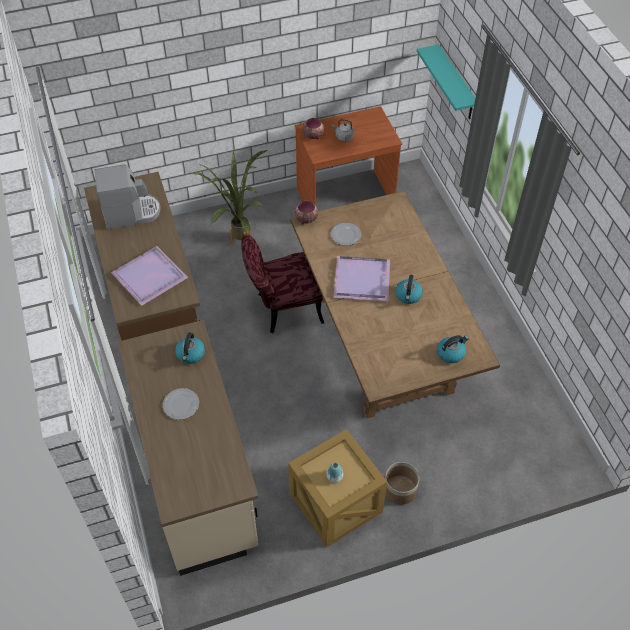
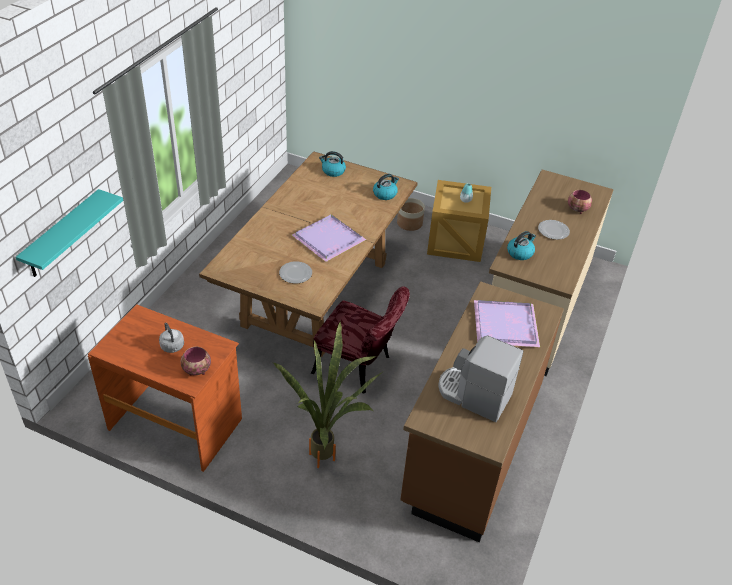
camera: 140 degrees left, 10 degrees down
(306, 219) = (309, 306): bowl -> bowl (578, 210)
(408, 296) = (311, 211): kettle -> kettle (385, 194)

